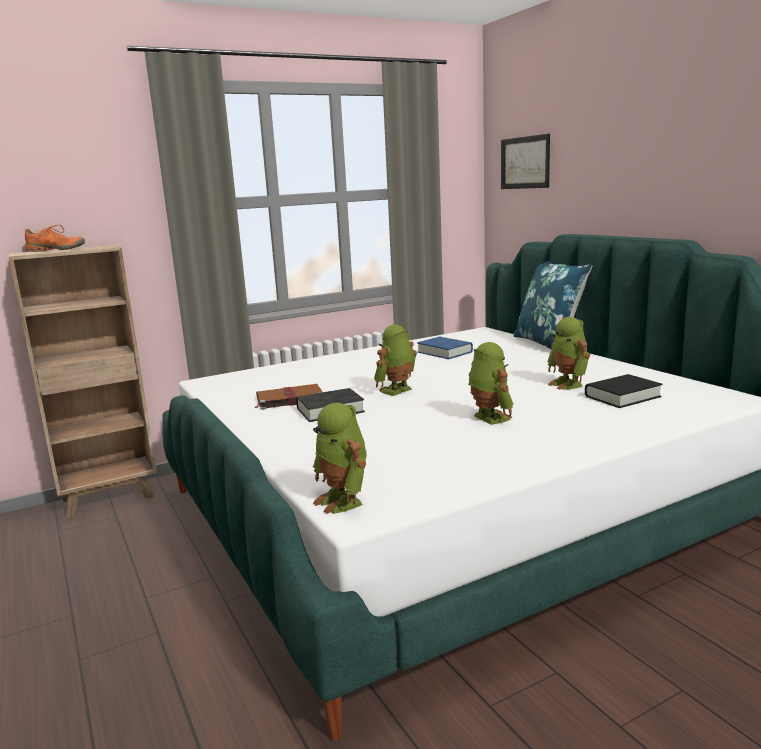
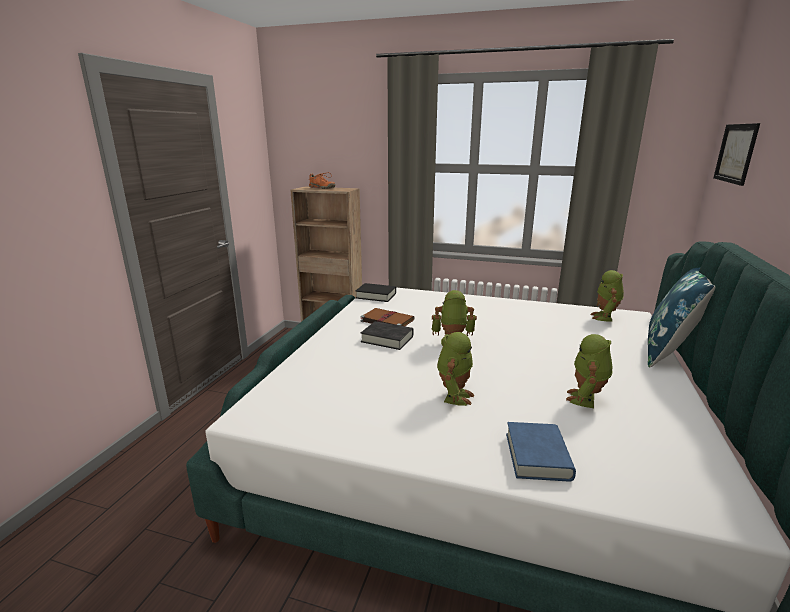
camera: 45 degrees right, 5 degrees up
(343, 500) = (260, 404): toy robot -> toy robot (605, 317)
(444, 352) = (557, 324): blue book -> blue book (537, 456)
(622, 396) = (605, 437): black book -> black book (376, 295)

